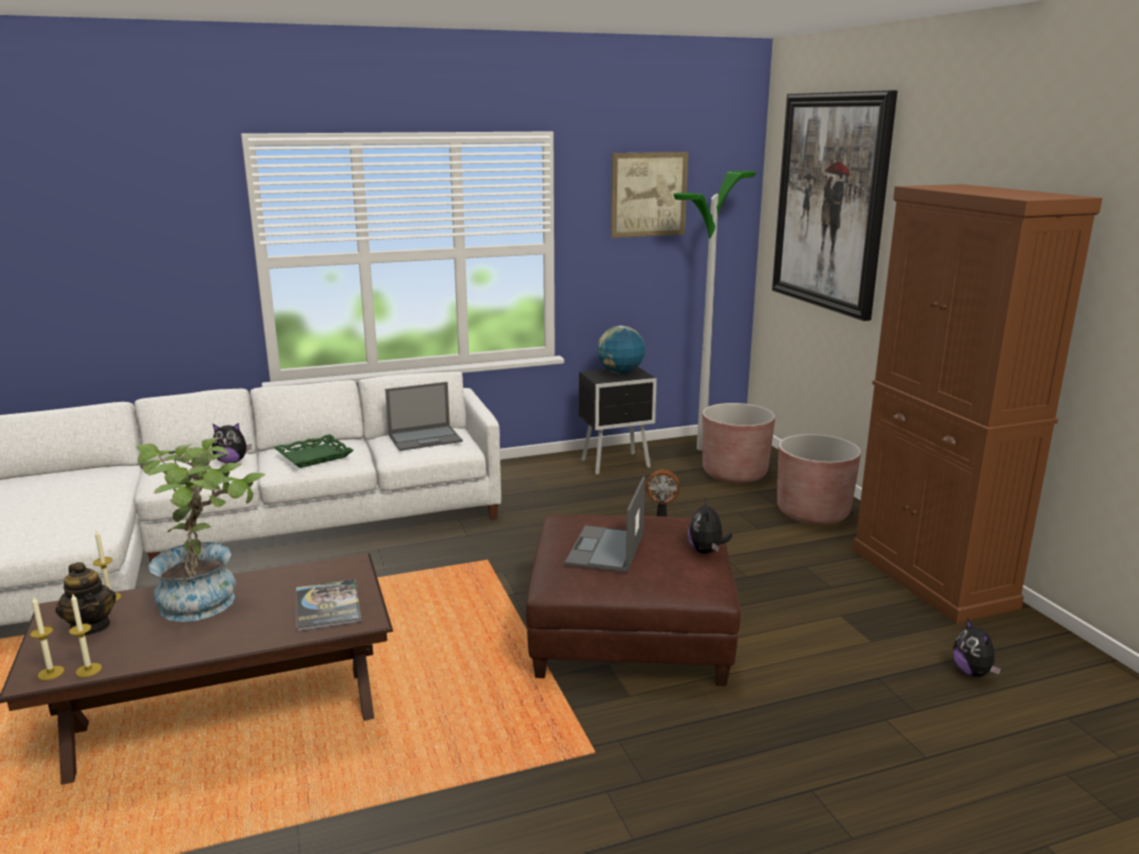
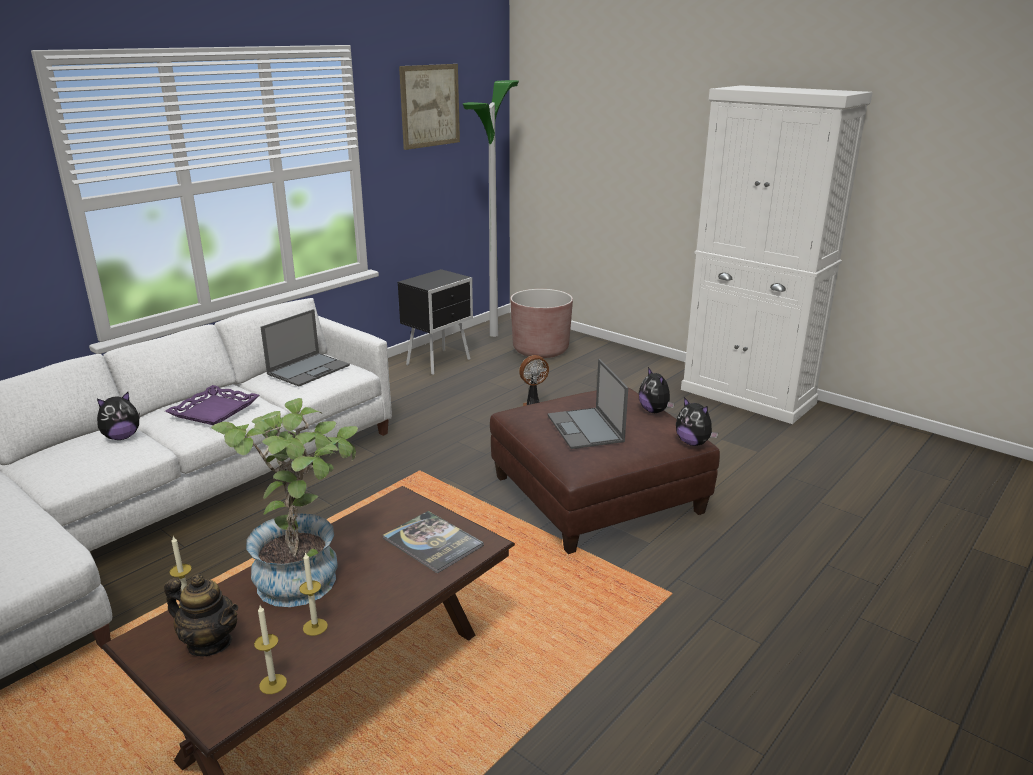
camera: 30 degrees left, 5 degrees up
(51, 673) = (233, 703): candle -> candle (315, 627)
(314, 456) = (214, 411): green tray -> purple tray
(620, 372) = (435, 277): globe -> none
(812, 513) = (627, 368): brown planter -> none
(830, 202) = (595, 105): picture -> none
(932, 577) = (747, 396): brown cabinet -> white cabinet
(973, 672) = (833, 454): plush toy -> plush toy (693, 443)

